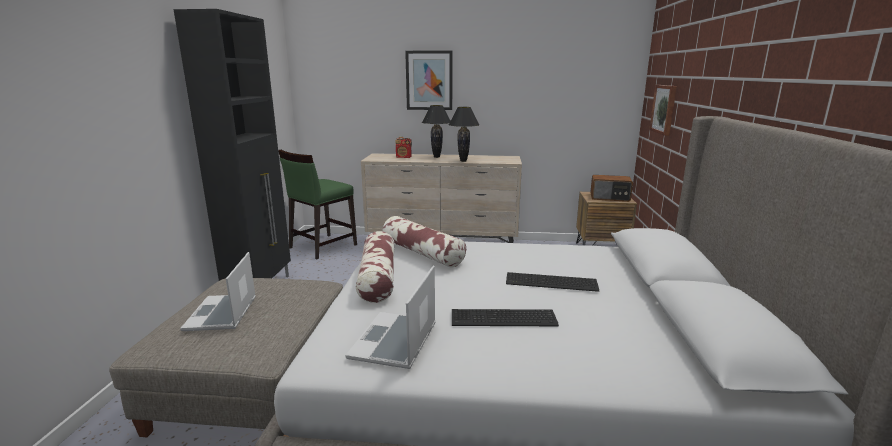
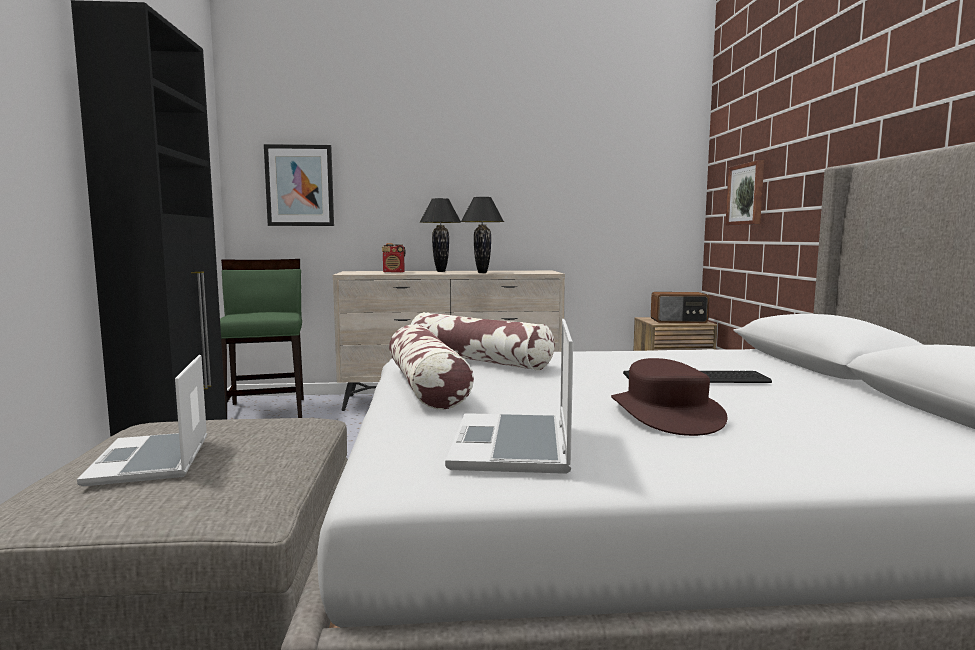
camera: 10 degrees left, 10 degrees down
(322, 246) = (267, 410): green chair -> green chair turned 135 degrees clockwise
(429, 80) = (426, 168): picture -> picture (299, 185)
(504, 319) = (666, 414): keyboard -> brown hat

